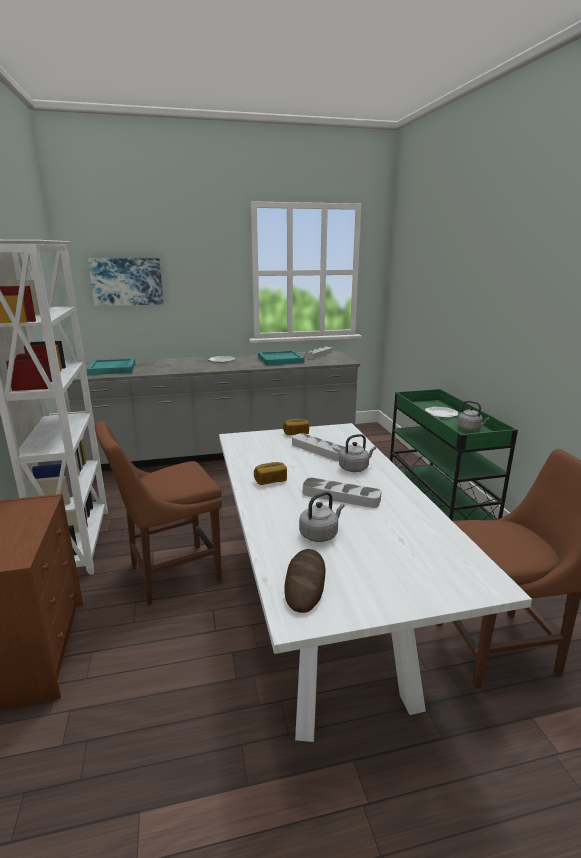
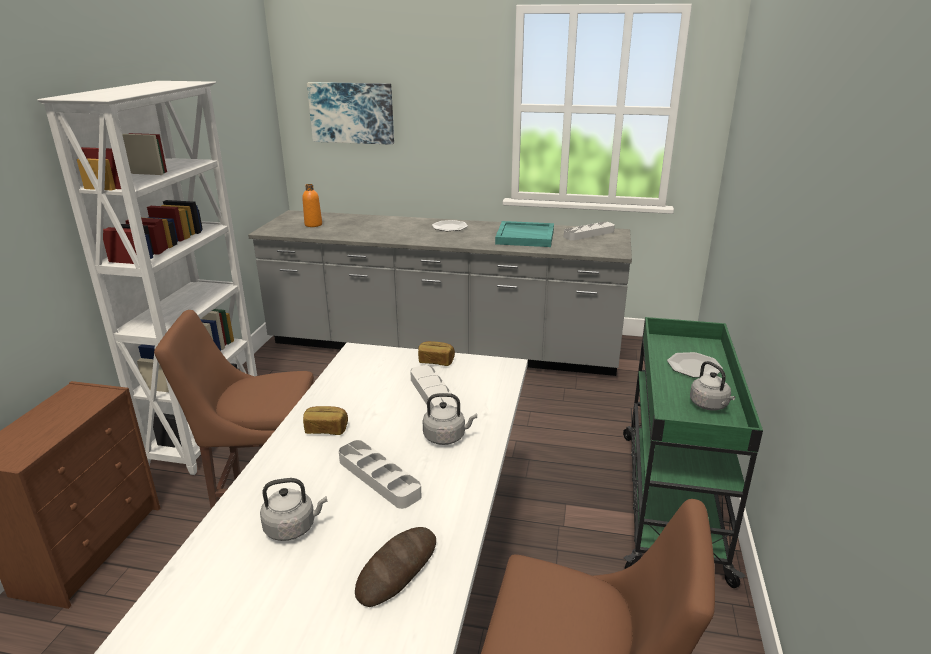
camera: 25 degrees right, 5 degrees up
(113, 369) = (313, 225): turquoise tray -> orange bottle
(305, 583) = (202, 591): bread -> bread (397, 569)

